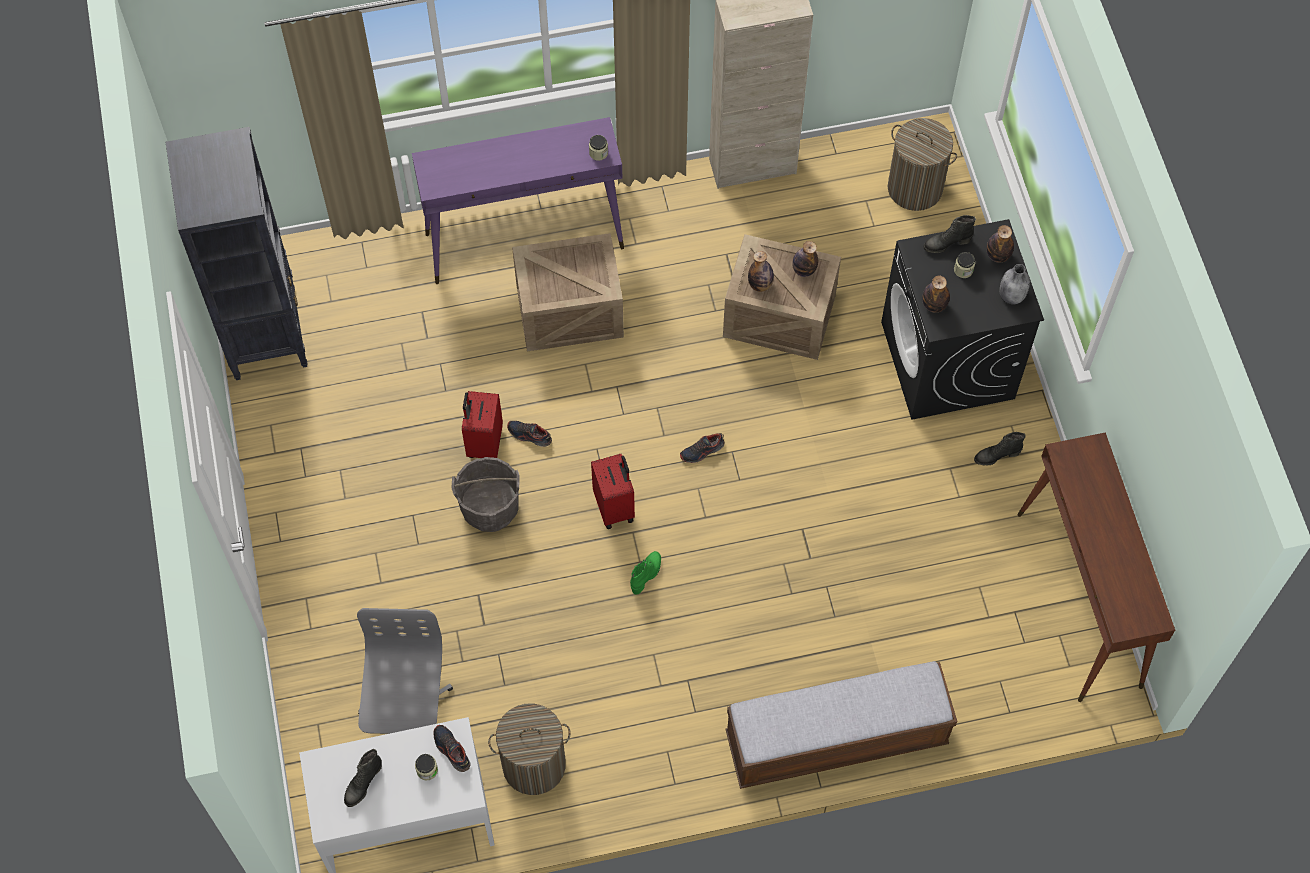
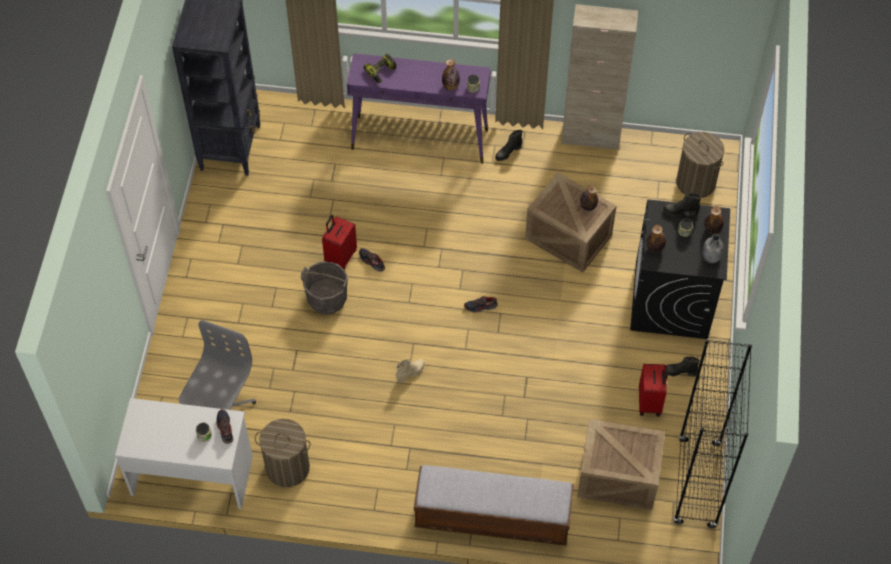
camera: 20 degrees right, 5 degrees down
(363, 784) = (161, 430): black boot -> black boot (508, 152)
(463, 168) = (381, 72): none -> power drill
(571, 310) = (431, 192): crate -> crate (619, 476)
(615, 507) = (408, 324): red suitcase -> red suitcase (650, 402)
(646, 575) = (411, 373): green boot -> beige boot
(760, 284) = (554, 207): bottle -> bottle (451, 86)
(1079, 600) = (697, 483): brown console table -> black bookcase

